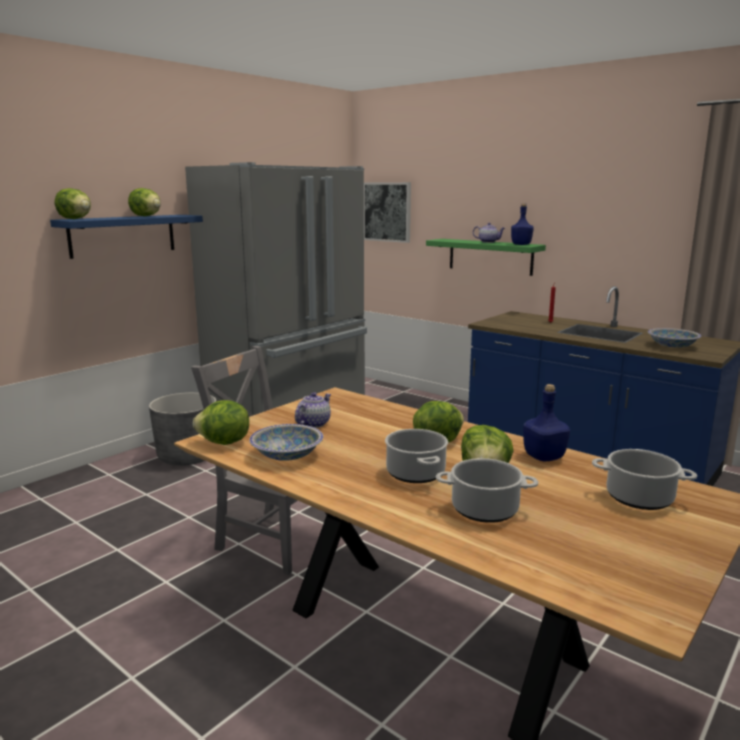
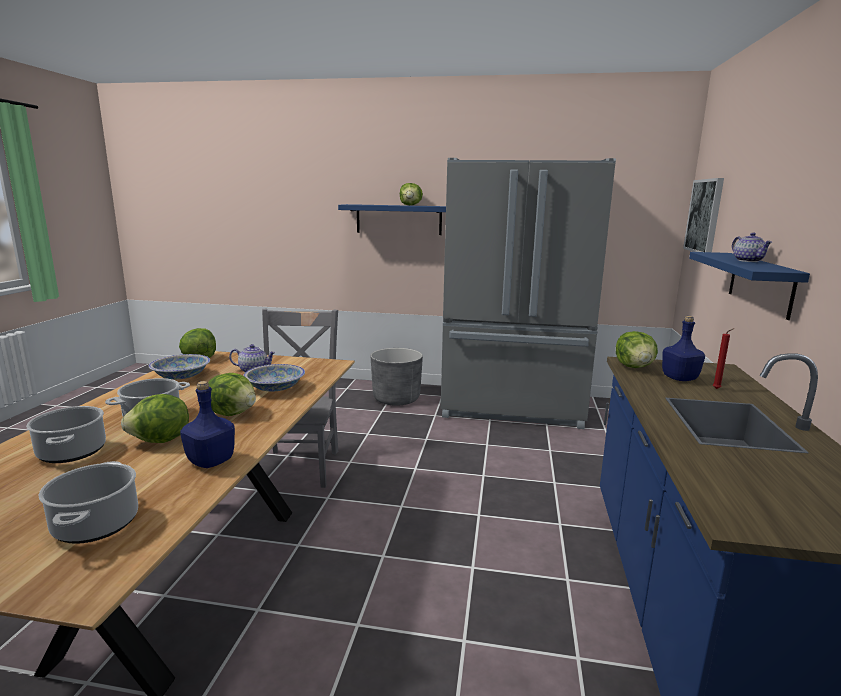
camera: 60 degrees right, 0 degrees up
(76, 219) = (355, 204): lettuce -> lettuce (635, 367)
(490, 256) = (760, 283): green shelf -> blue shelf
(520, 244) = (764, 267): blue bottle -> blue bottle (679, 378)
(672, 346) = (756, 483): bowl -> bowl (275, 388)

